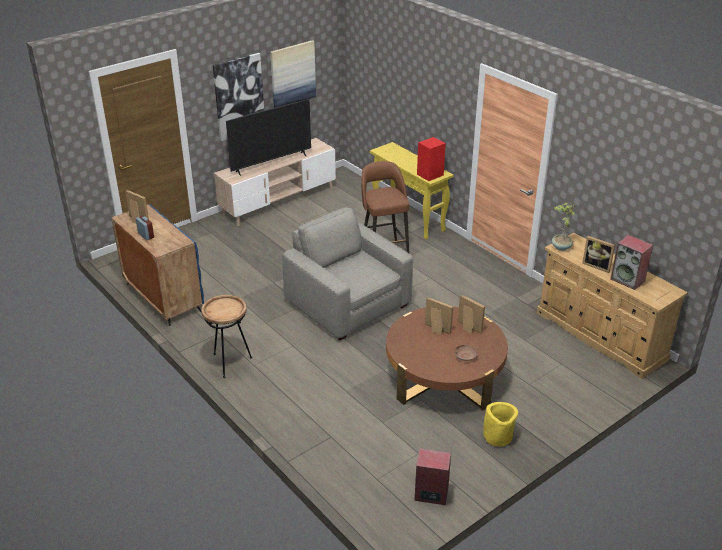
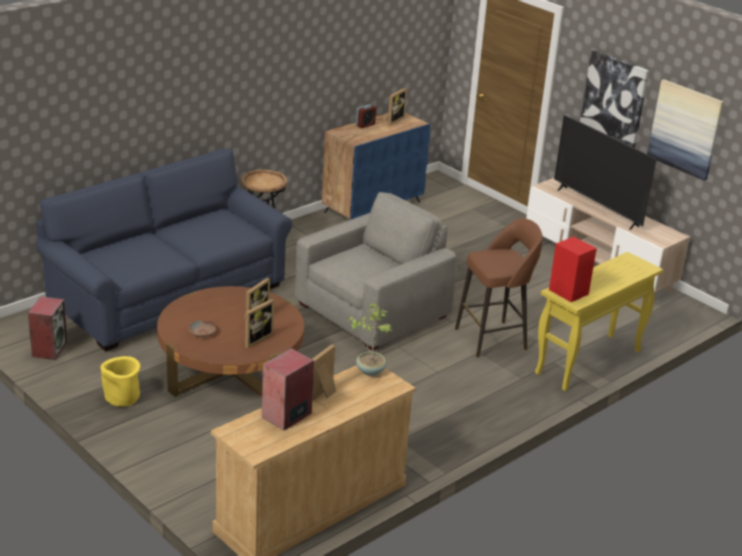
camera: 85 degrees right, 5 degrees down
(328, 420) = (168, 296): none -> blue sofa

